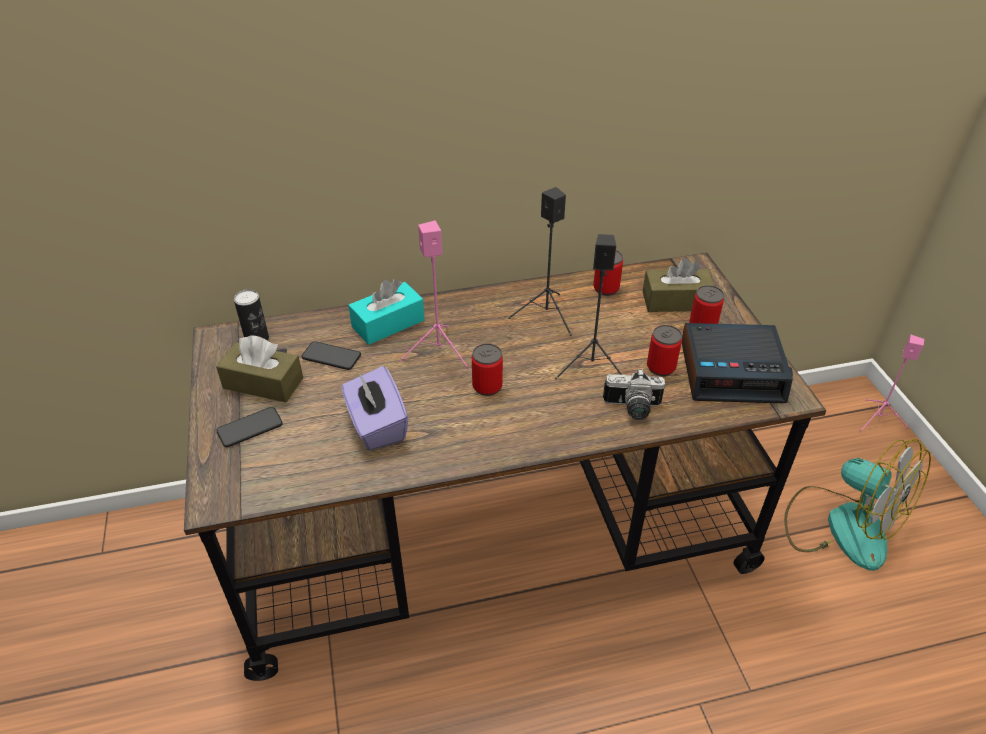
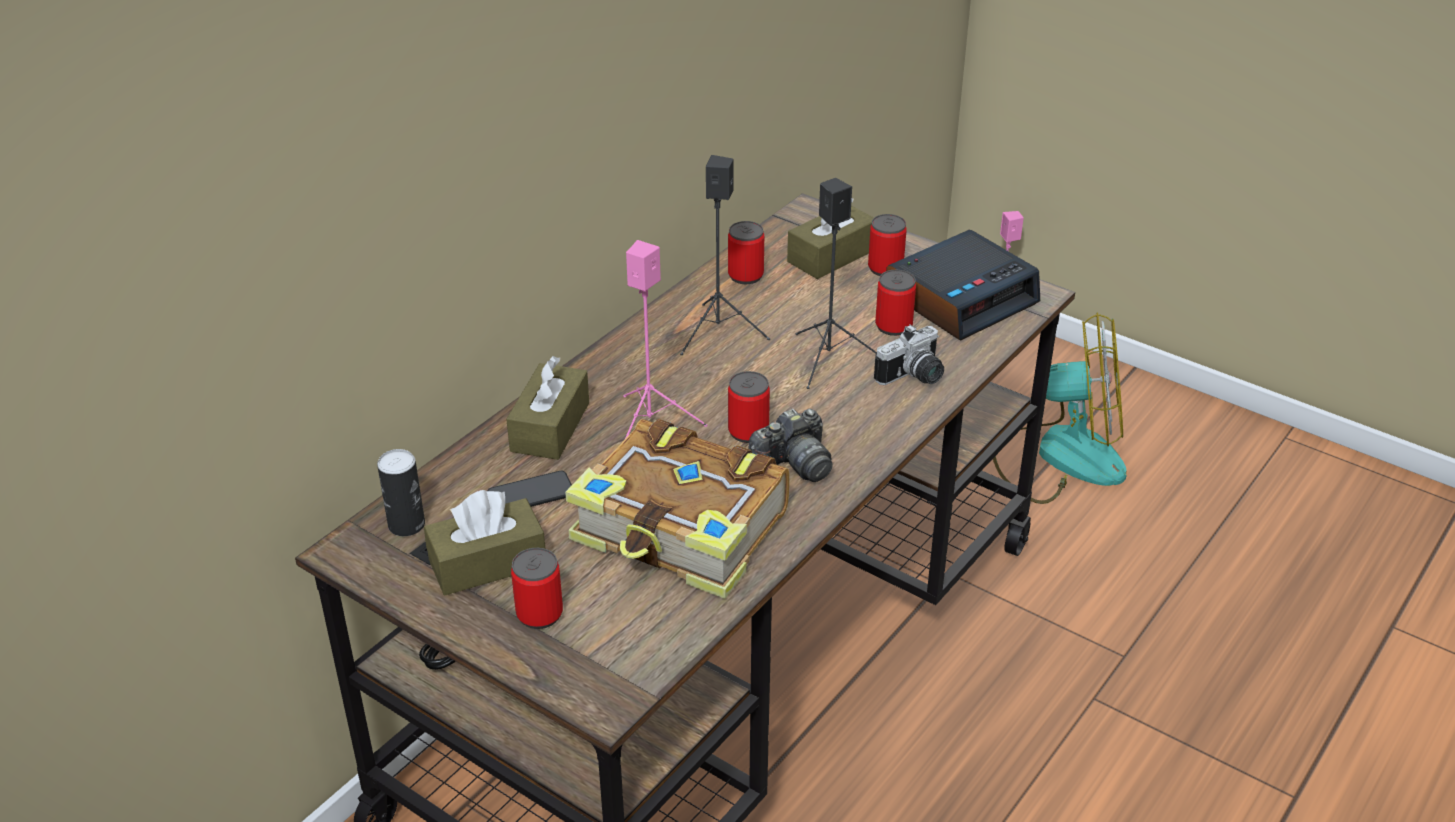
camera: 40 degrees left, 5 degrees down
(250, 428) = (539, 614): phone -> can
(376, 425) = (682, 531): purple tissue box -> book
(388, 323) = (550, 427): turquoise tissue box -> brown tissue box
(487, 422) = (793, 464): none -> camera

